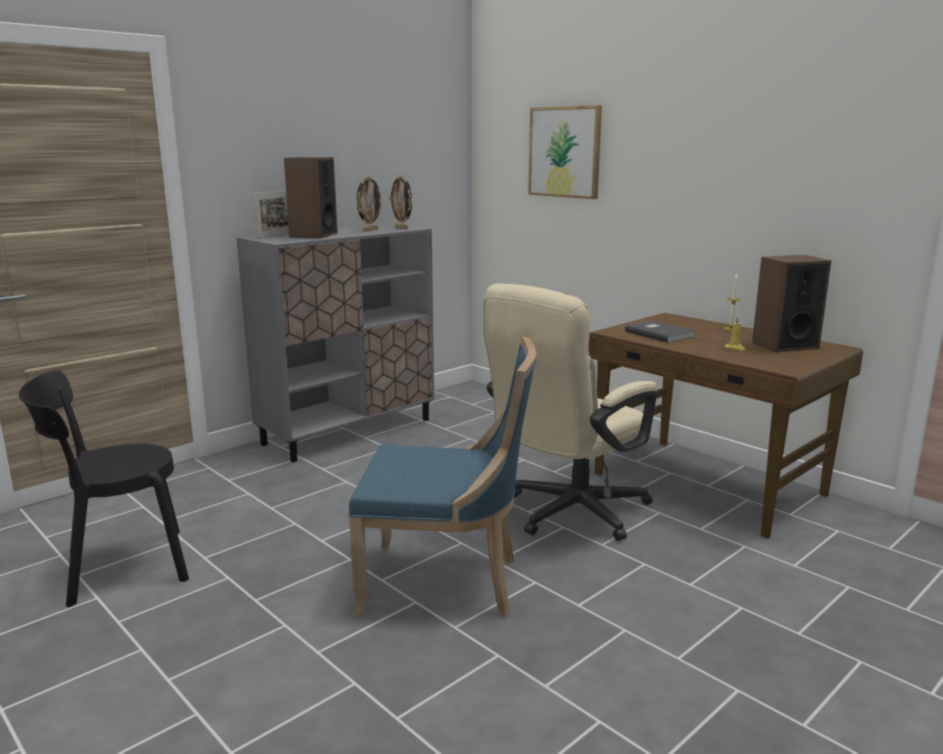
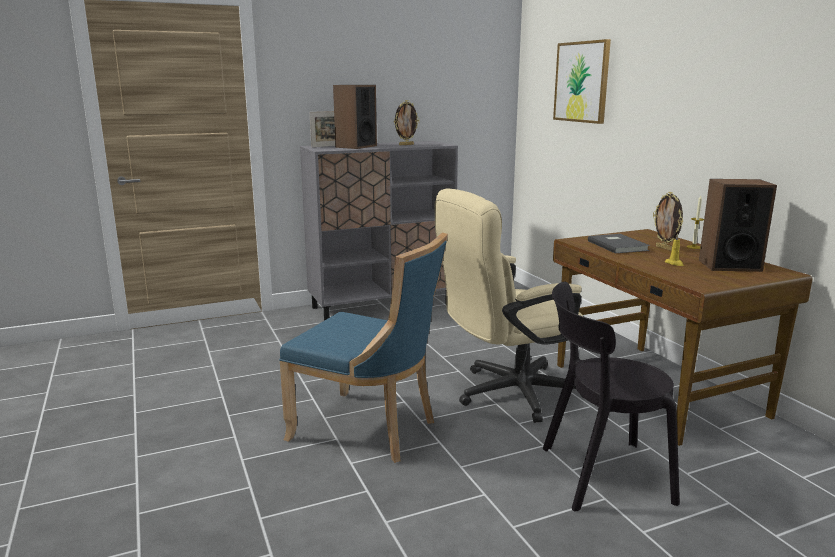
camera: 20 degrees right, 0 degrees up
(119, 567) = (161, 377): black chair -> black chair (599, 475)
(402, 228) = (434, 144): picture frame -> picture frame (665, 248)

